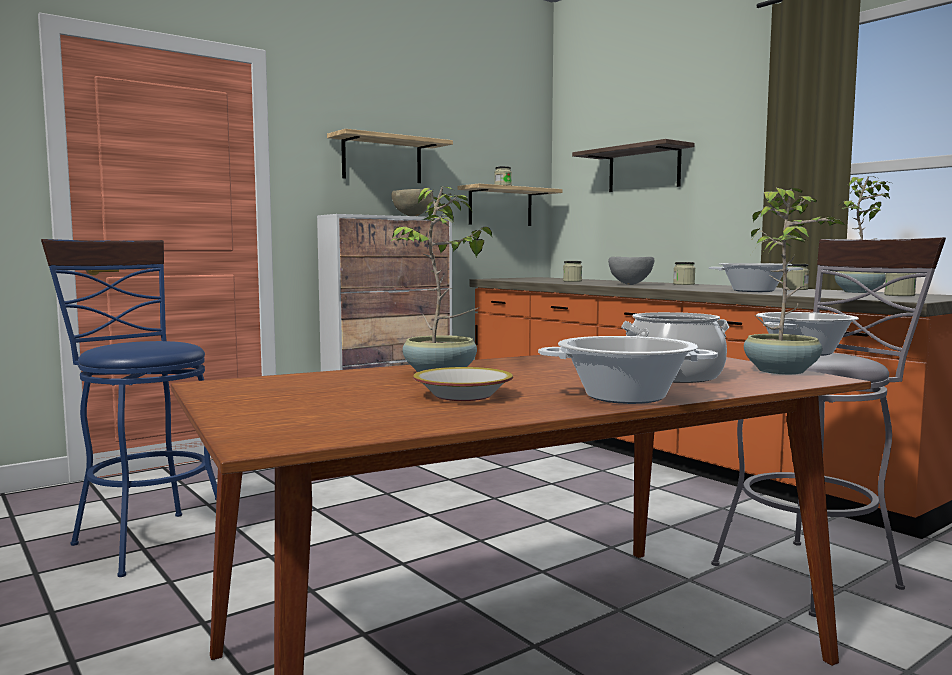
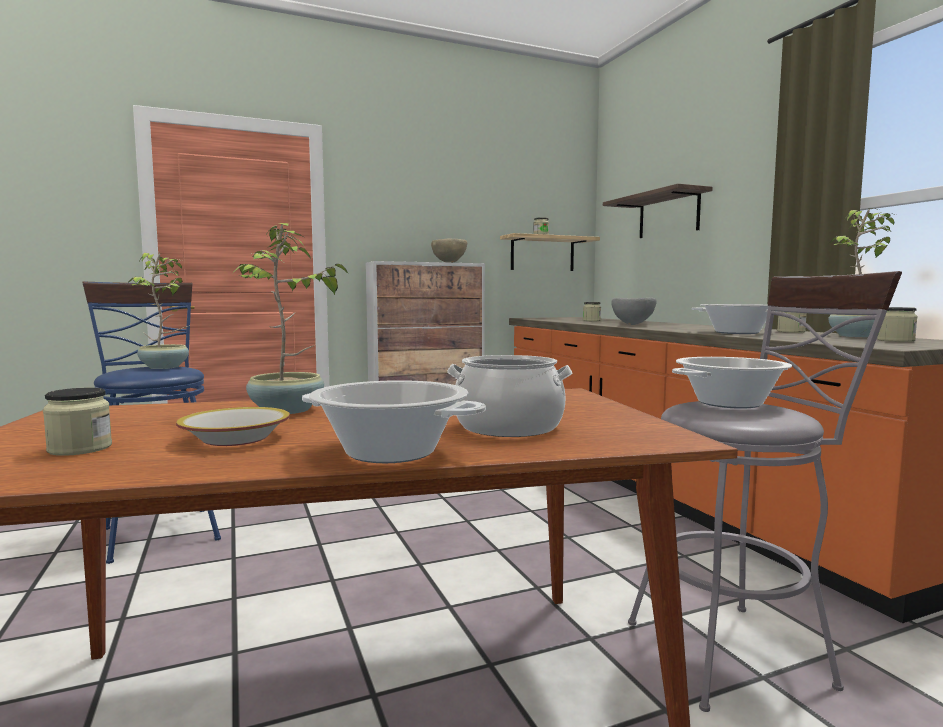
camera: 15 degrees right, 0 degrees up
(382, 160) = (427, 214): shelf -> none
(683, 284) = (689, 325): jar -> jar (80, 448)
(782, 371) = (649, 427): potted plant -> potted plant (165, 367)

